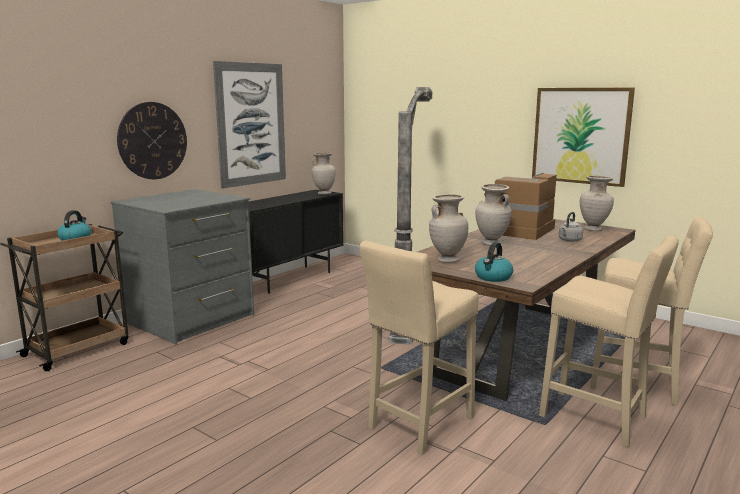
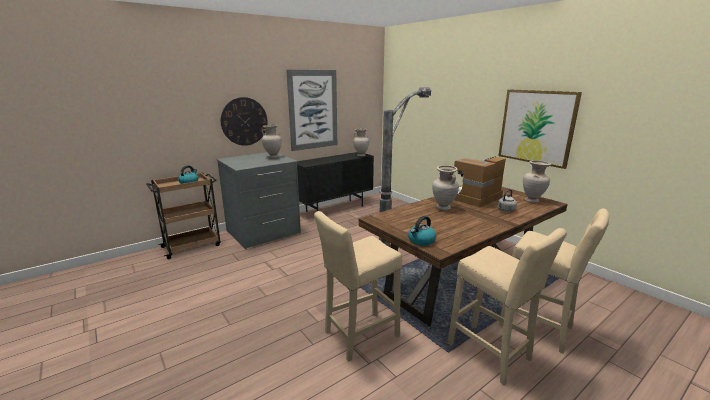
camera: 15 degrees right, 5 degrees up
(447, 260) = (400, 221): beige vase -> beige vase (273, 157)

